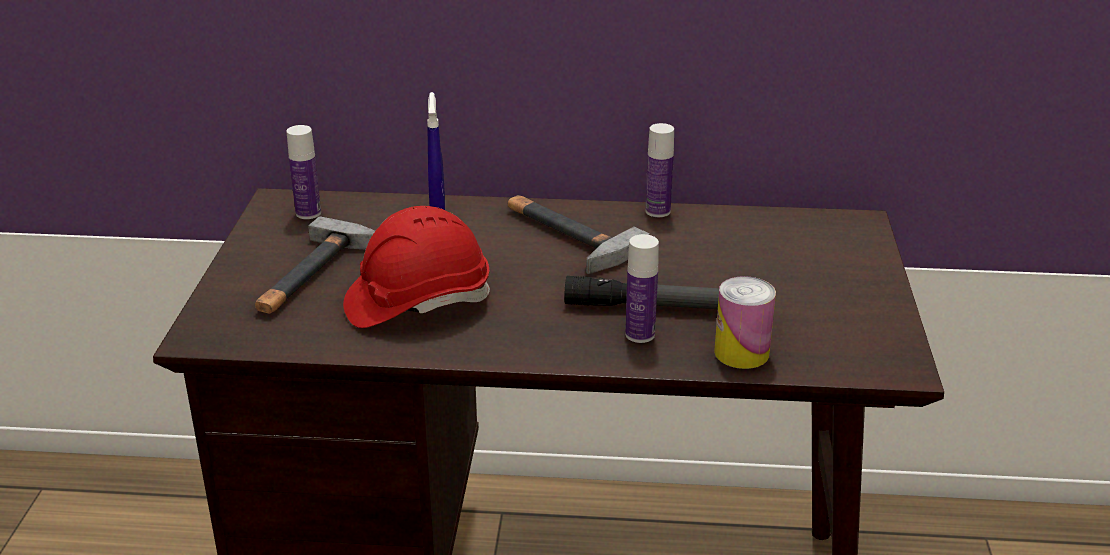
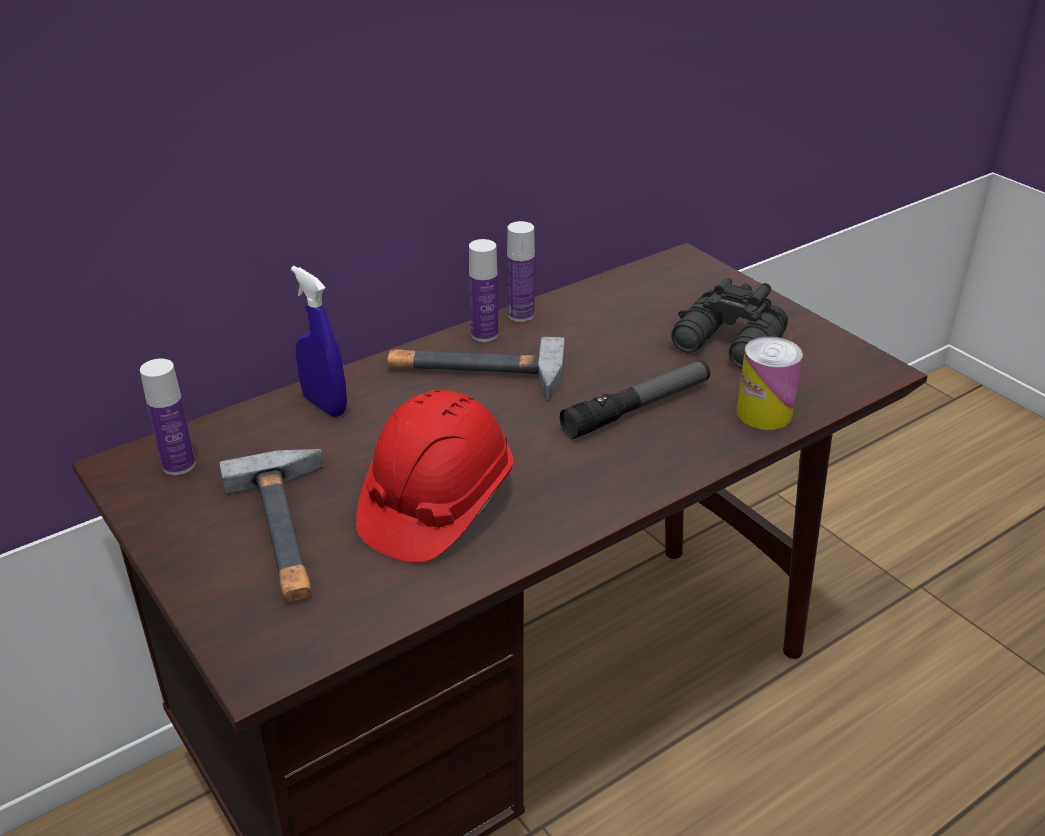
camera: 40 degrees left, 5 degrees up
(640, 334) = (670, 436): bottle -> bottle (484, 334)
(793, 296) = (729, 345): none -> black binoculars

